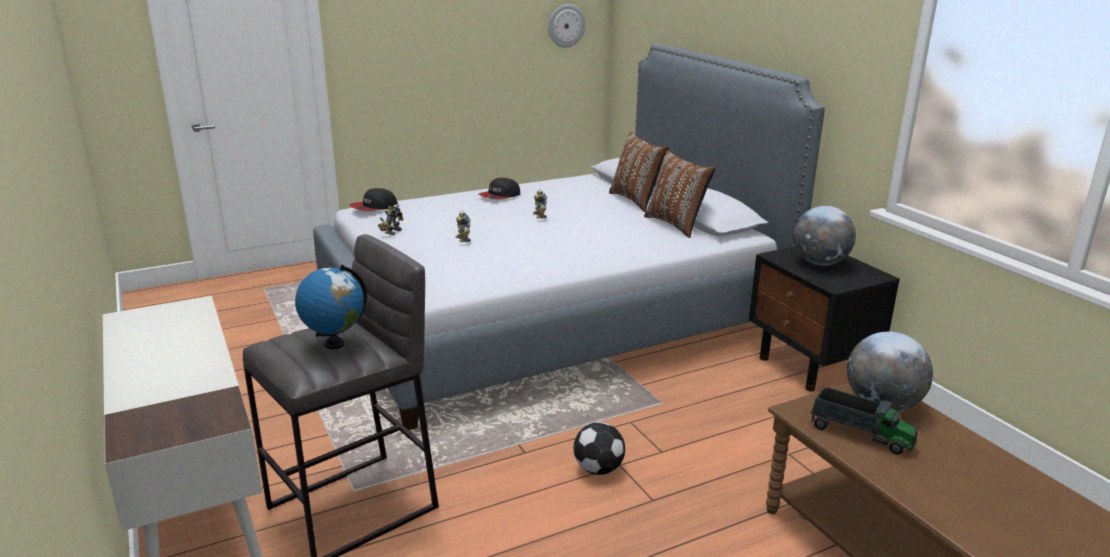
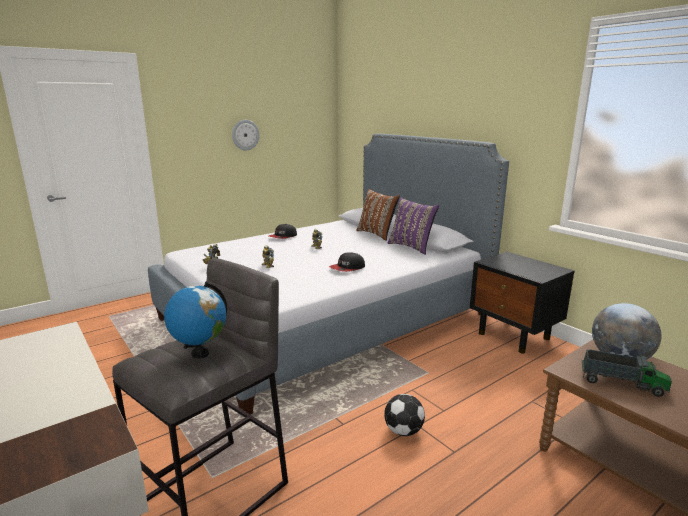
camera: 10 degrees left, 5 degrees down
(374, 207) = (194, 249): cap -> cap (347, 268)
(566, 25) = (311, 126): wall clock -> wall clock (245, 135)
(676, 224) = (411, 247): brown pillow -> purple pillow
(820, 263) = (518, 264): globe -> none

